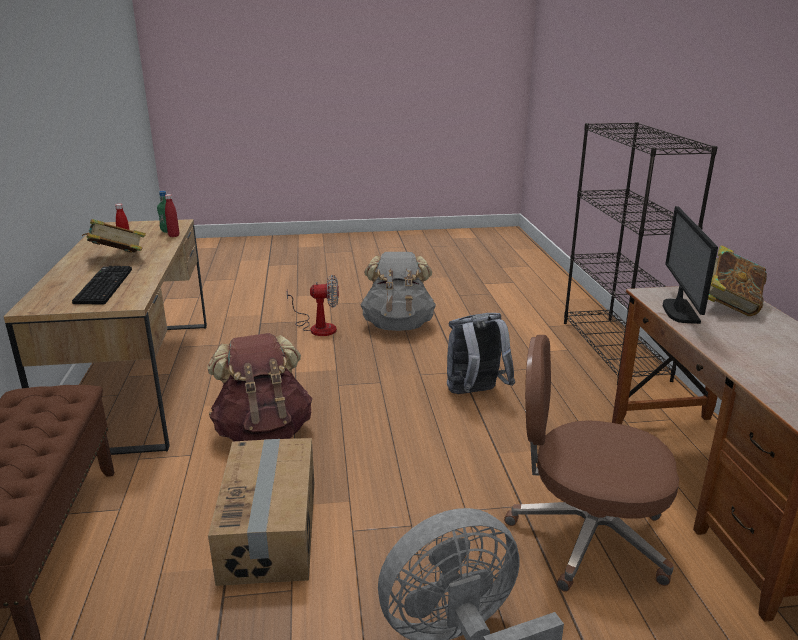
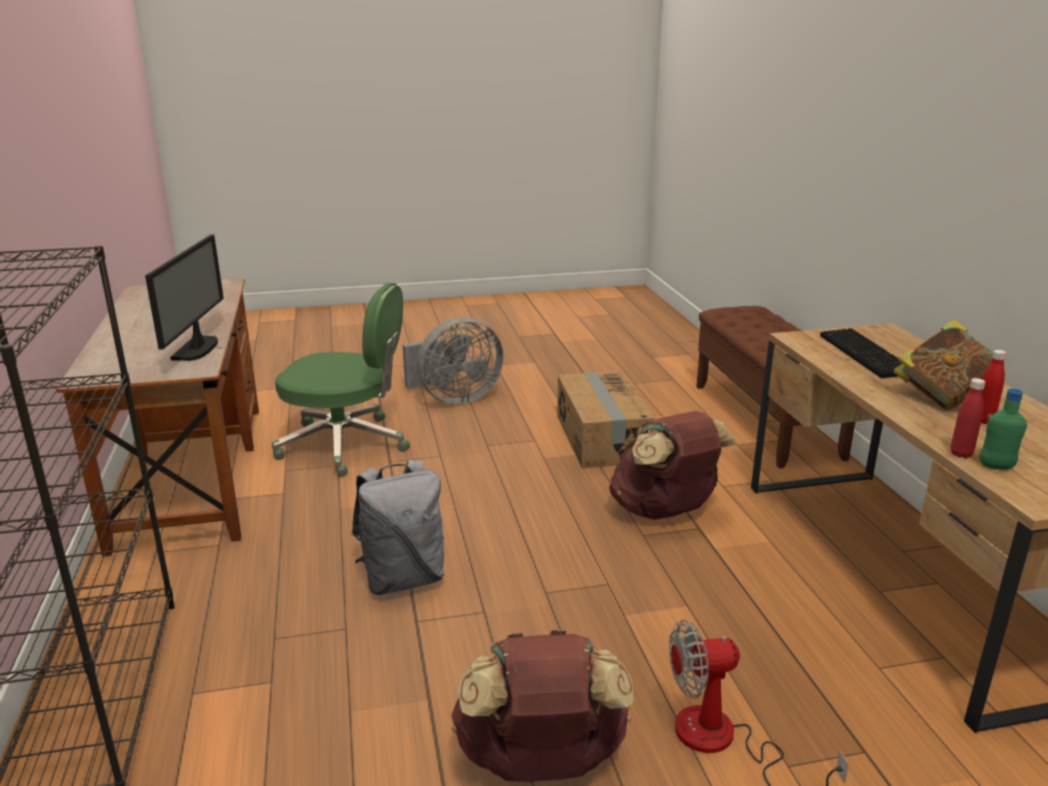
camera: 175 degrees right, 0 degrees up
(398, 325) = (540, 763): grey backpack -> brown backpack
(585, 536) = (346, 445): brown office chair -> green office chair
(729, 306) = (127, 357): book -> none

